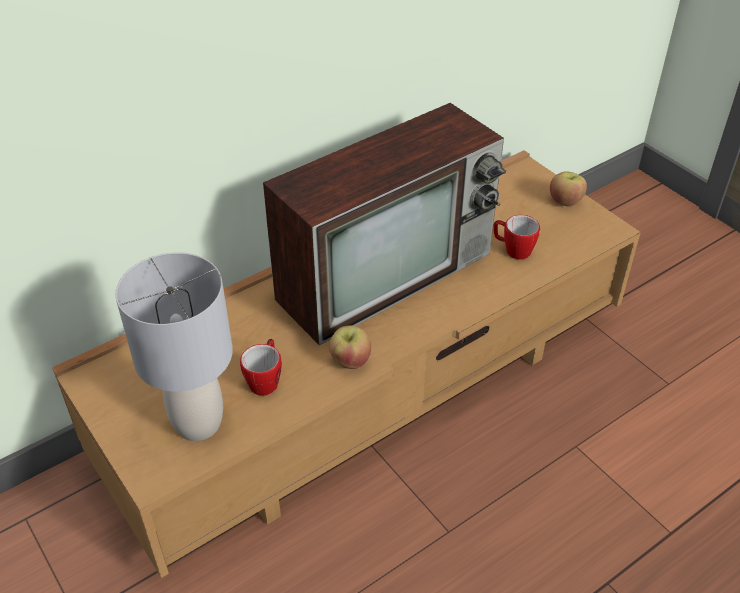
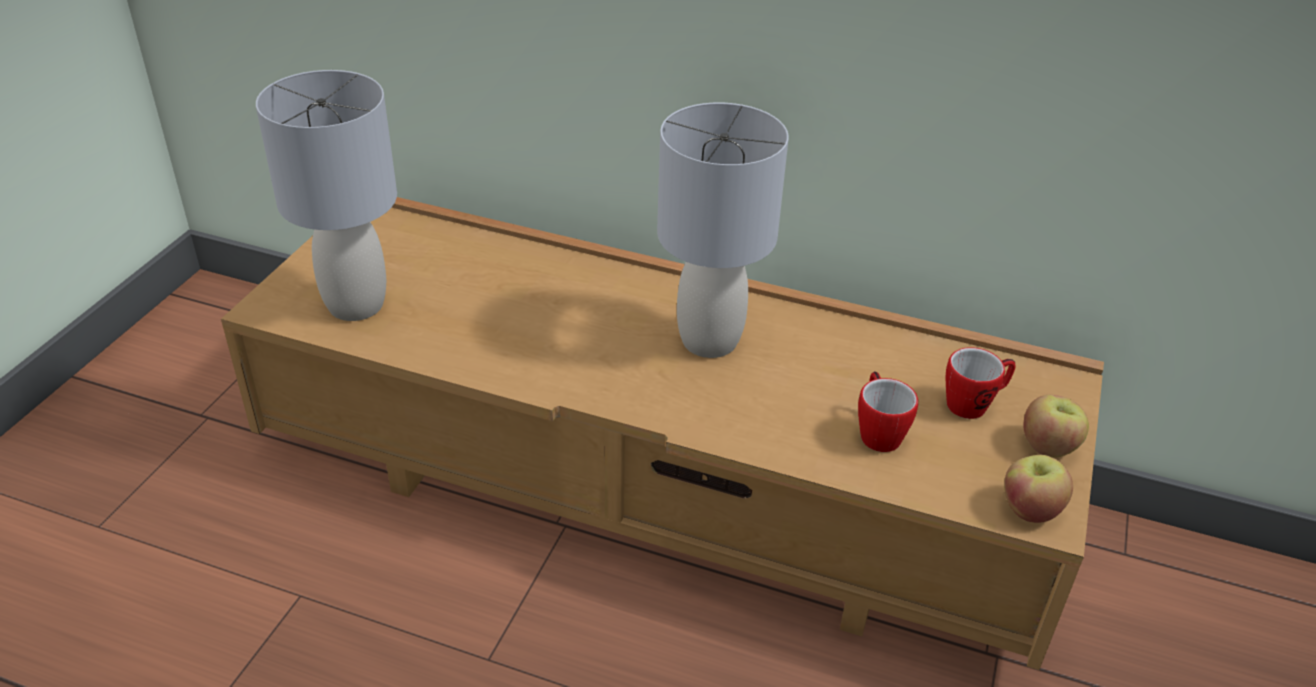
camera: 55 degrees right, 5 degrees down
(266, 380) = (453, 322): mug -> mug (974, 404)
(350, 360) = (535, 370): apple -> apple (1029, 509)
(387, 273) = (710, 340): television -> grey table lamp

